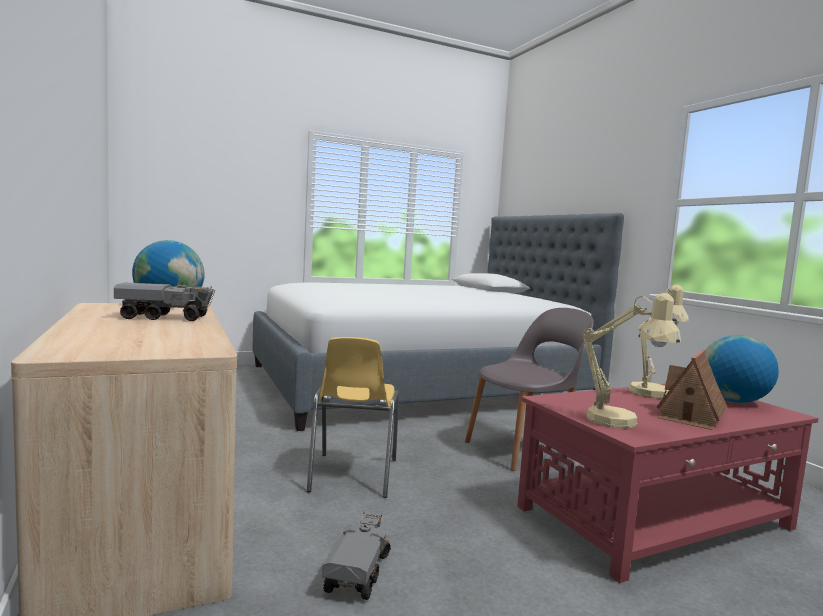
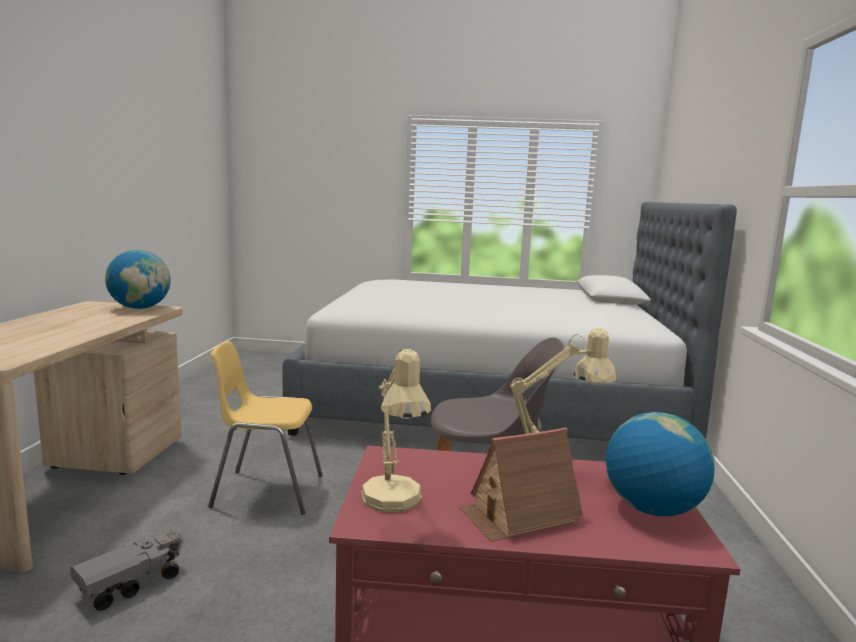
camera: 30 degrees right, 5 degrees up
(165, 317) = (92, 322): toy truck -> none
(352, 475) = (267, 491): yellow chair -> yellow chair turned 60 degrees clockwise

